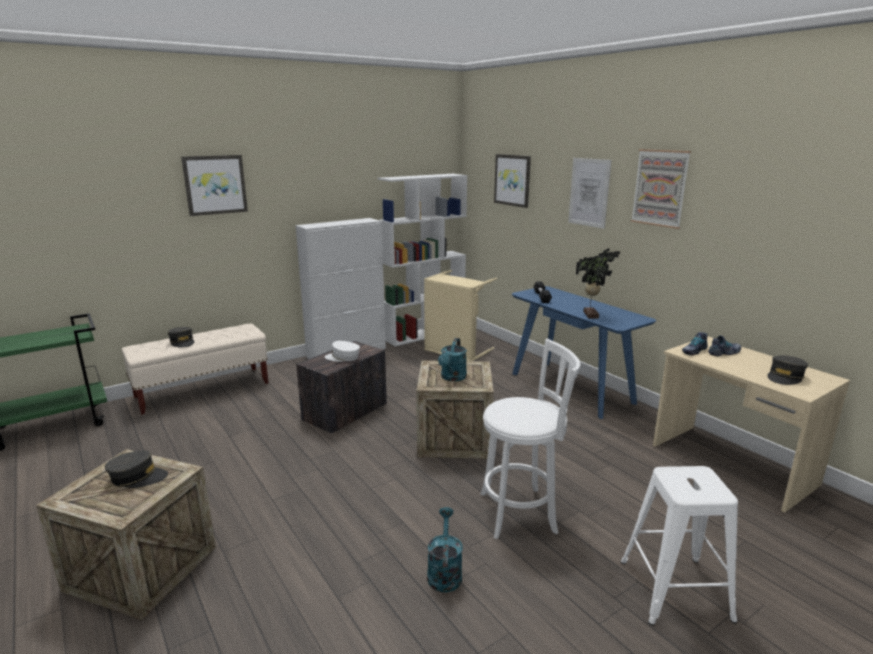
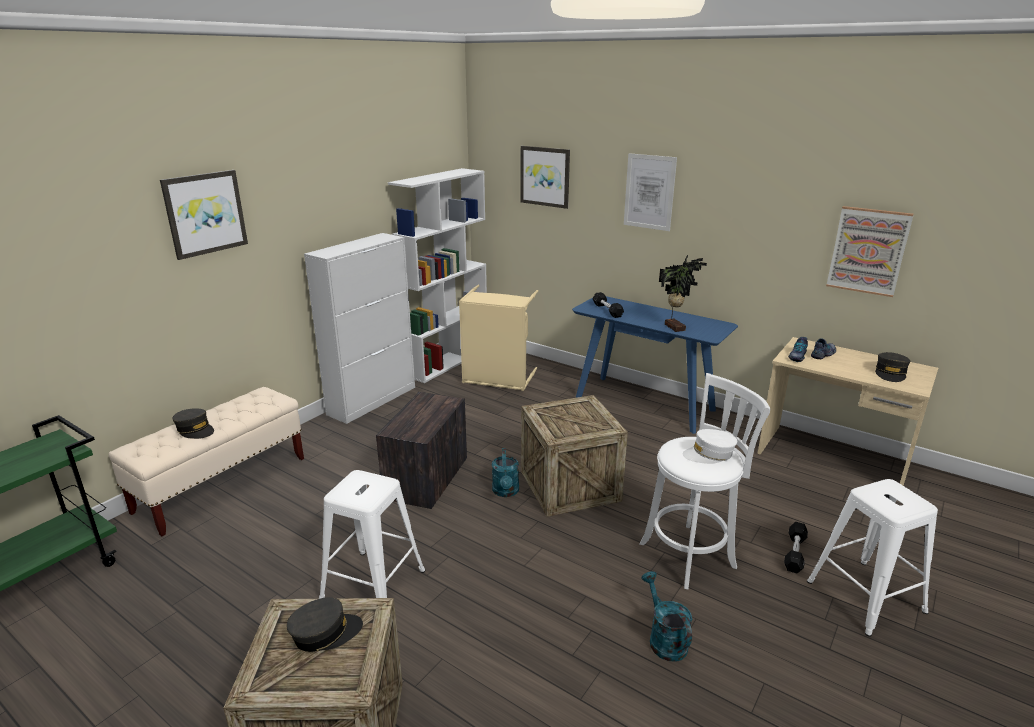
camera: 20 degrees left, 5 degrees up
(249, 475) = (373, 584): none -> white stool
(343, 357) = (425, 417): white cap -> white cap (709, 454)
(452, 378) = (573, 422): turquoise watering can -> turquoise watering can (506, 492)
(626, 535) = (794, 553): none -> black dumbbell
(660, 188) = (737, 188): picture -> picture (868, 251)

